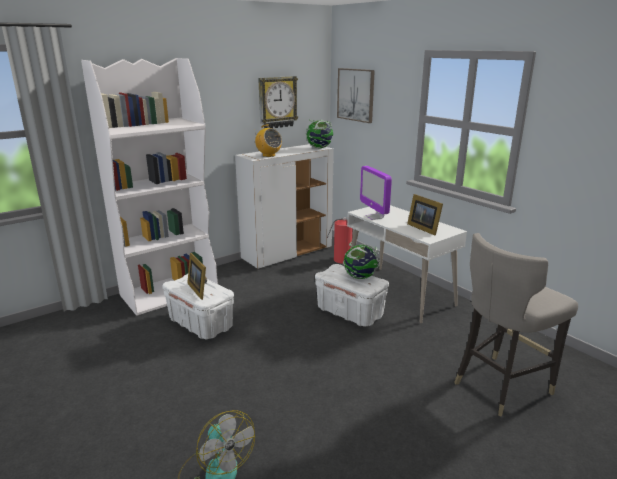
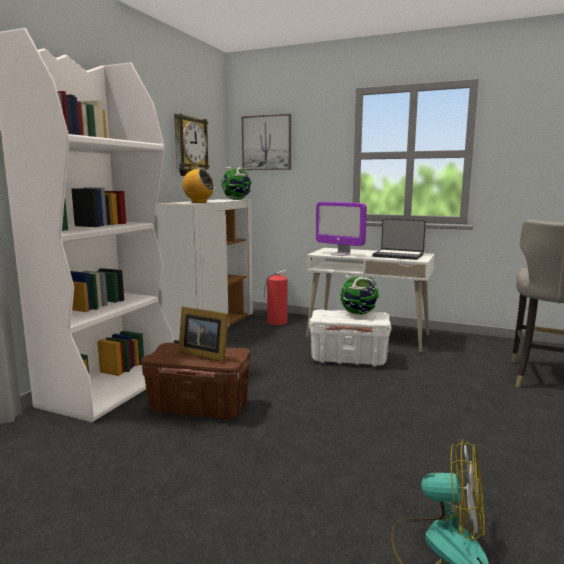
camera: 30 degrees left, 10 degrees down
(201, 324) = (200, 407): white storage box -> brown storage box
(423, 228) = (398, 255): picture frame -> laptop

